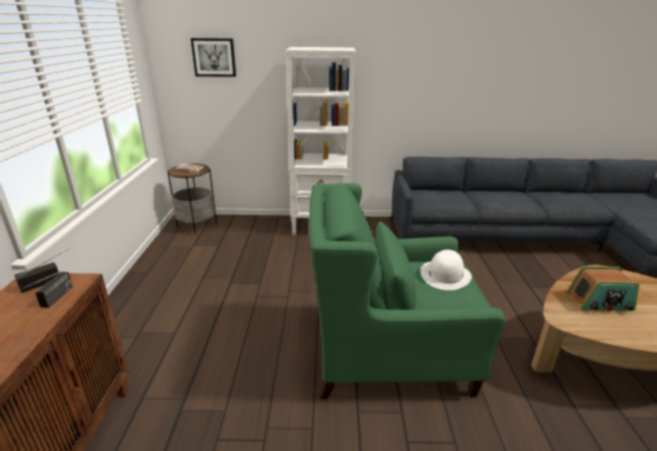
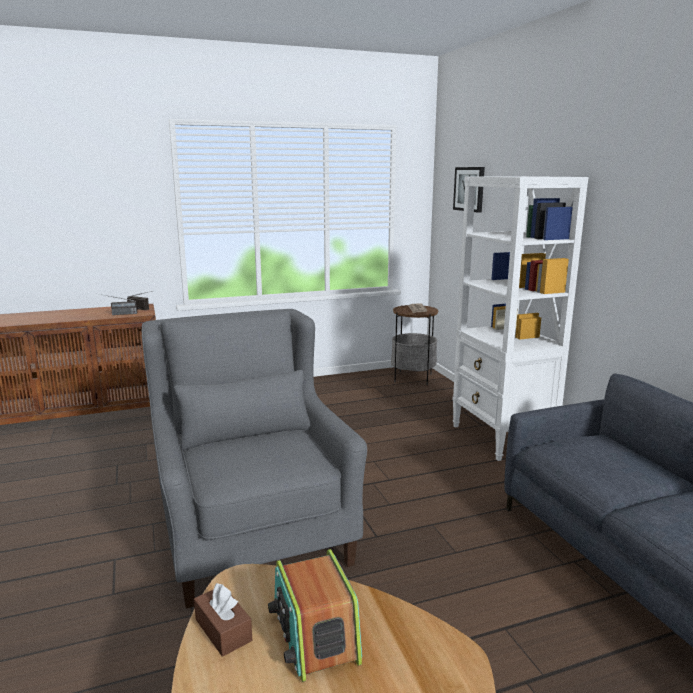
camera: 70 degrees right, 10 degrees down
(389, 350) = (252, 530): green armchair -> grey armchair
(445, 274) = (279, 458): white hat -> none
(606, 330) = (223, 630): none -> brown tissue box

